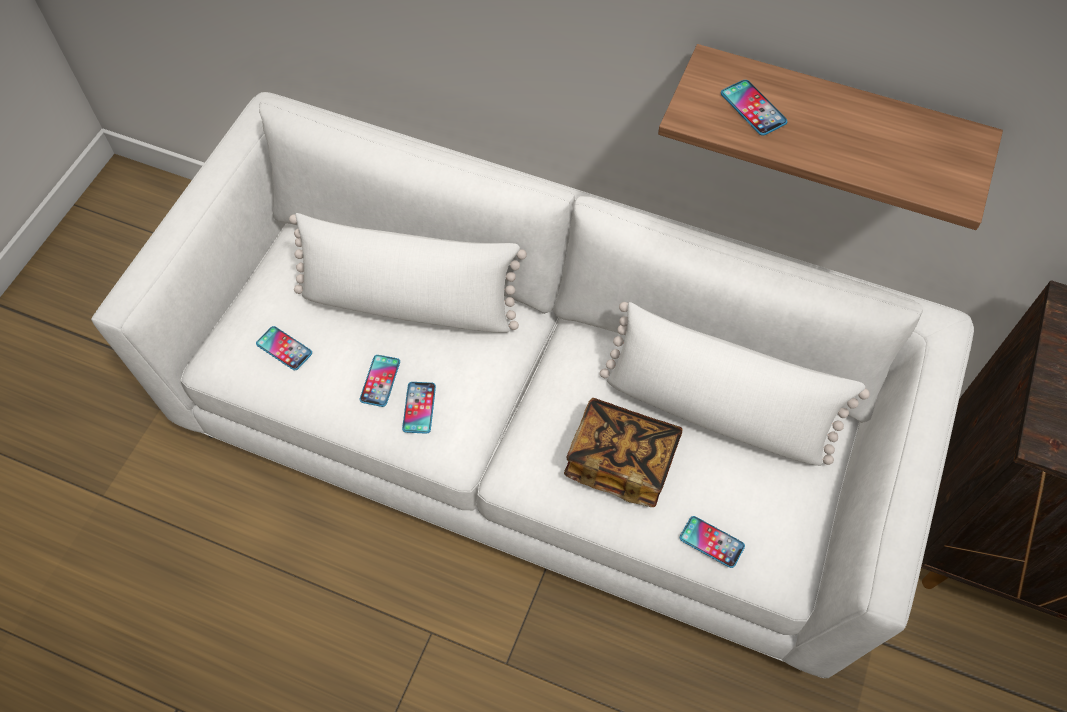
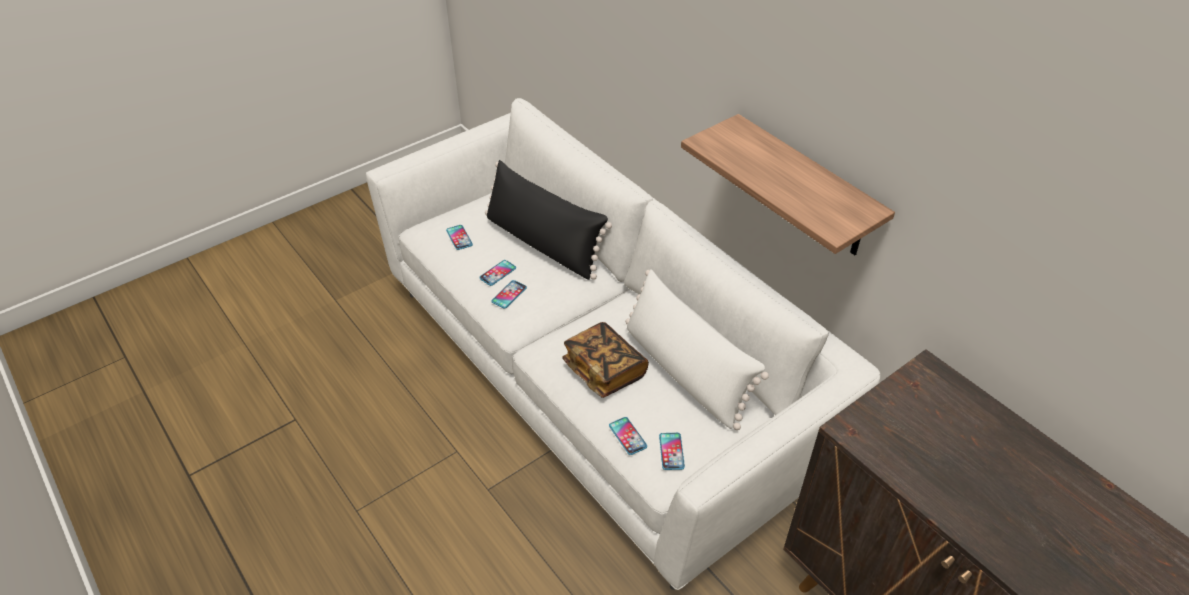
camera: 30 degrees right, 15 degrees down
(409, 303) = (543, 243): white pillow -> black pillow
(753, 108) = (743, 151): phone -> phone (671, 451)

